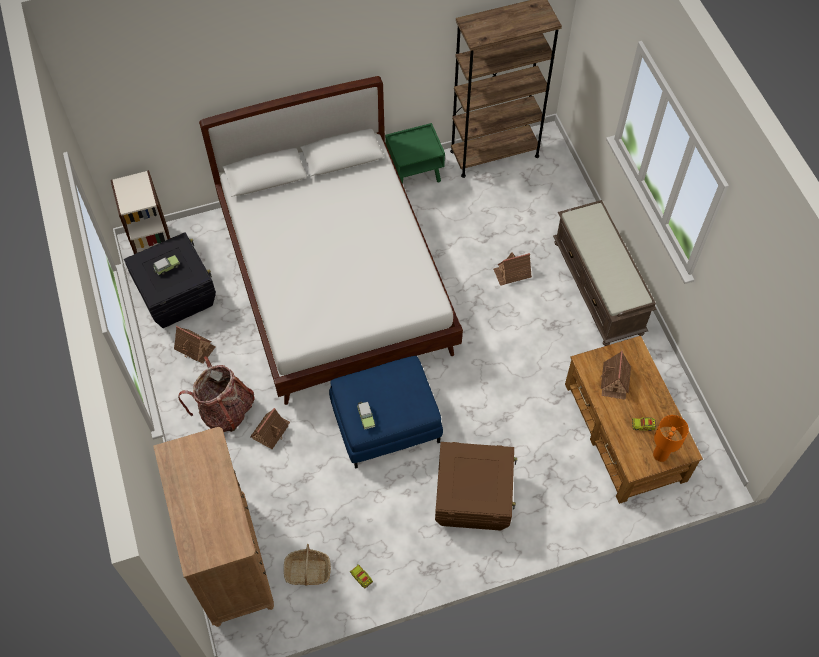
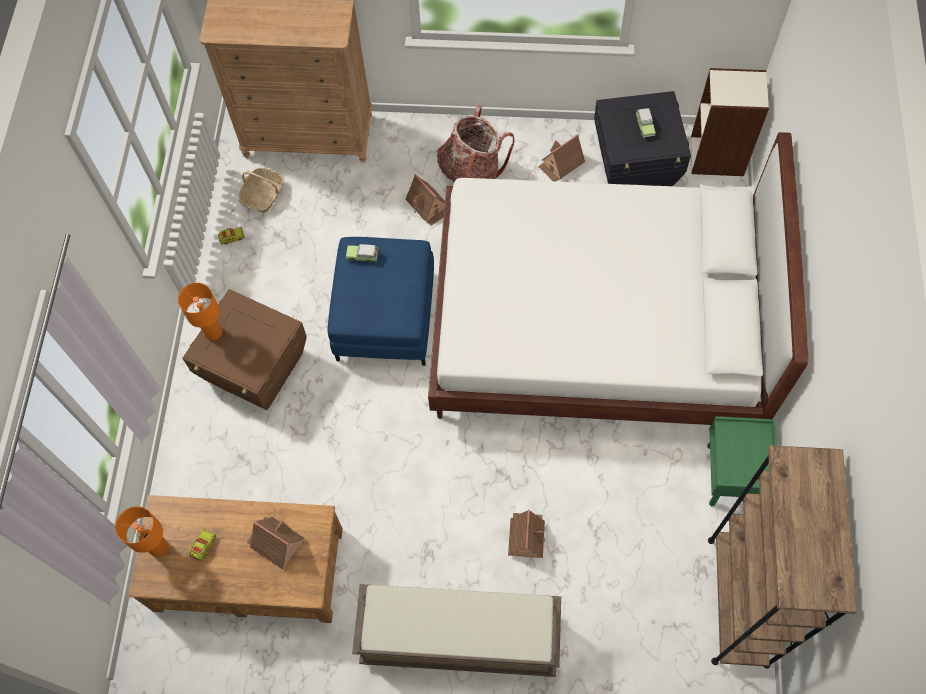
camera: 115 degrees right, 5 degrees up
(480, 502) = (213, 333): none -> orange table lamp

